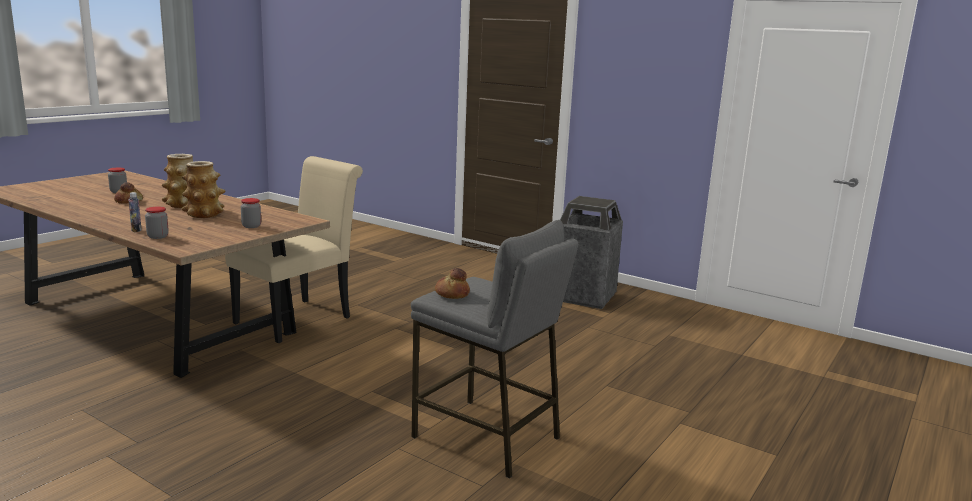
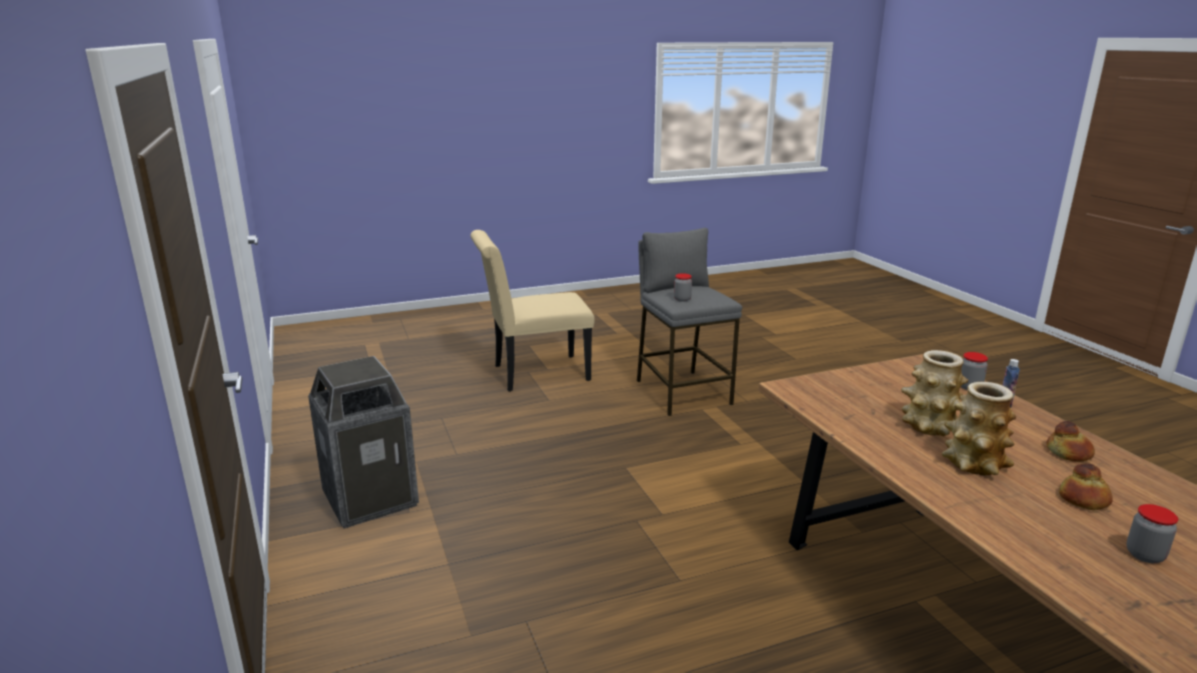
camera: 145 degrees left, 5 degrees up
(251, 226) = (860, 387): jar -> jar (682, 299)
(299, 318) = (776, 572): beige chair -> beige chair (534, 374)
(451, 294) = (712, 297): bread -> bread (1069, 453)

